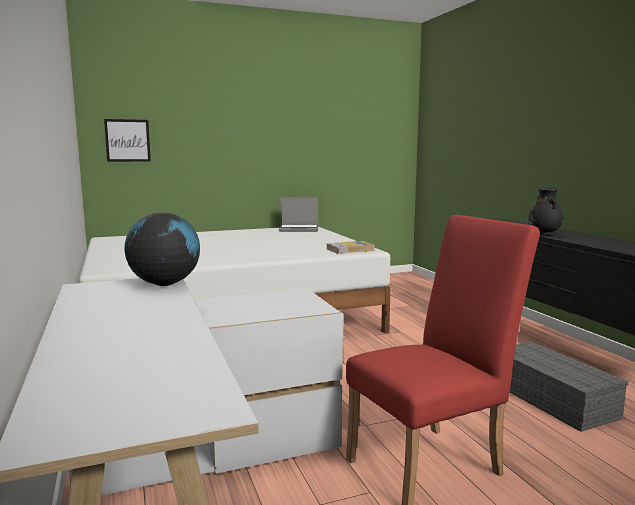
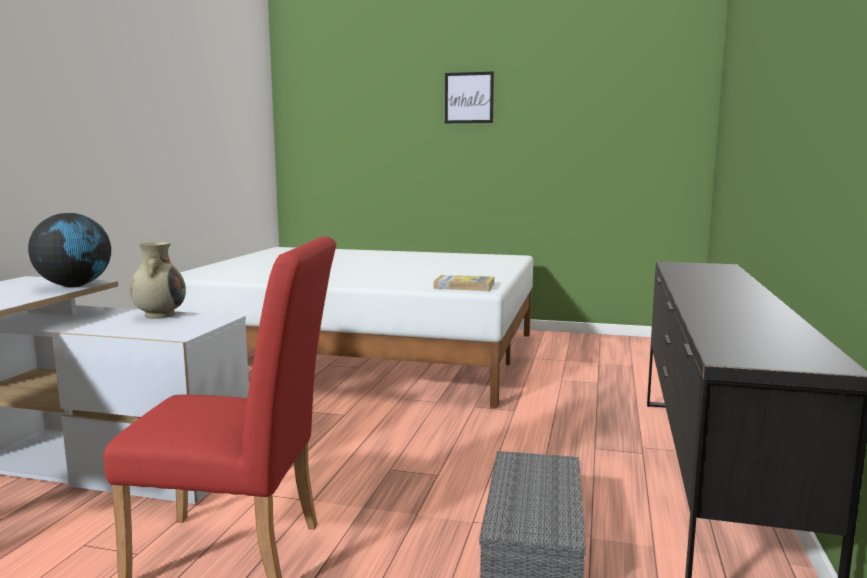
camera: 35 degrees right, 0 degrees up
(127, 140) = (319, 143): picture -> picture (469, 98)
(243, 299) = (160, 315): none -> beige vase
(299, 229) = (492, 258): laptop -> none
(544, 234) = (693, 291): black vase -> none

